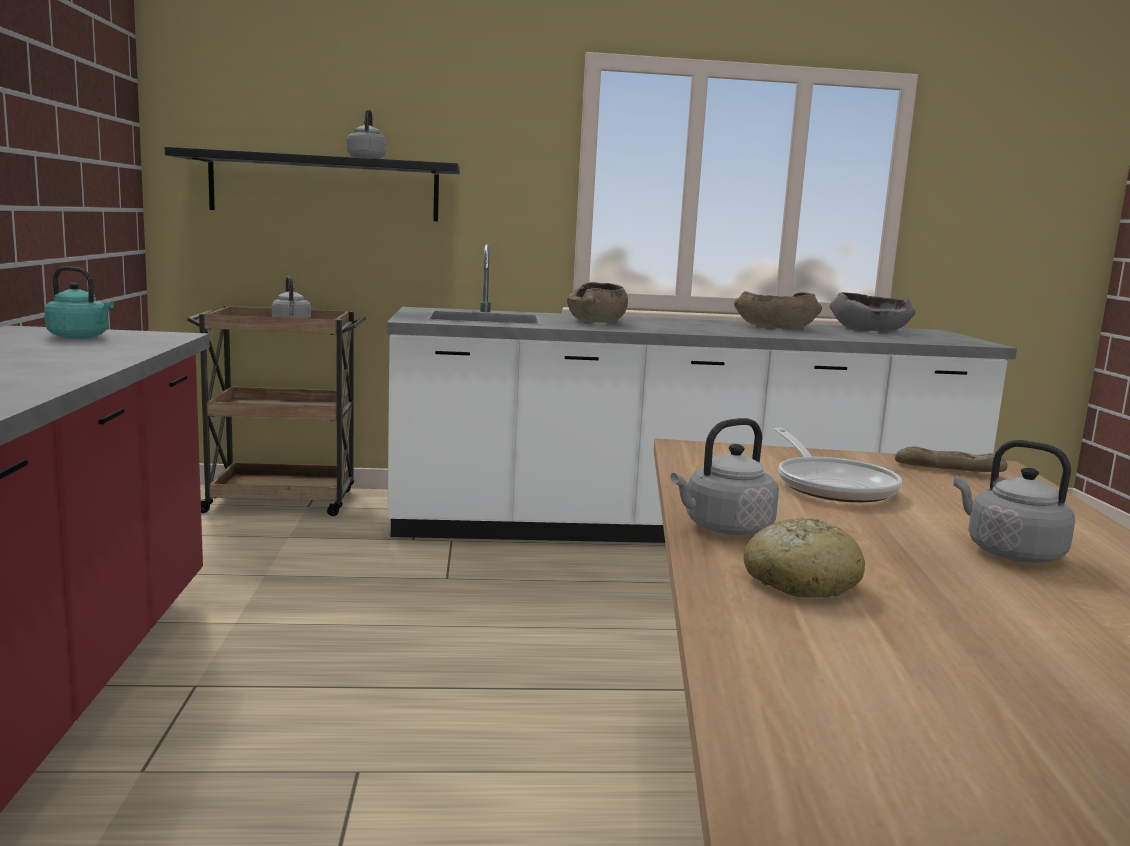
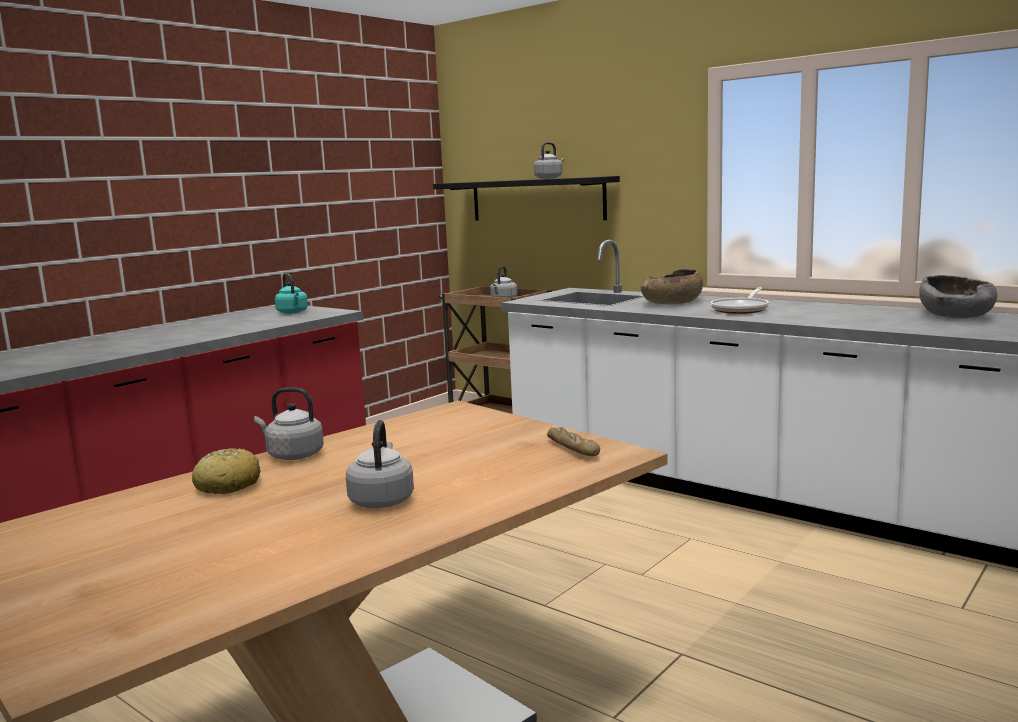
camera: 45 degrees right, 0 degrees up
(775, 327) = (840, 311): brown bowl -> none
(832, 486) = (443, 445): frying pan -> frying pan (741, 309)

